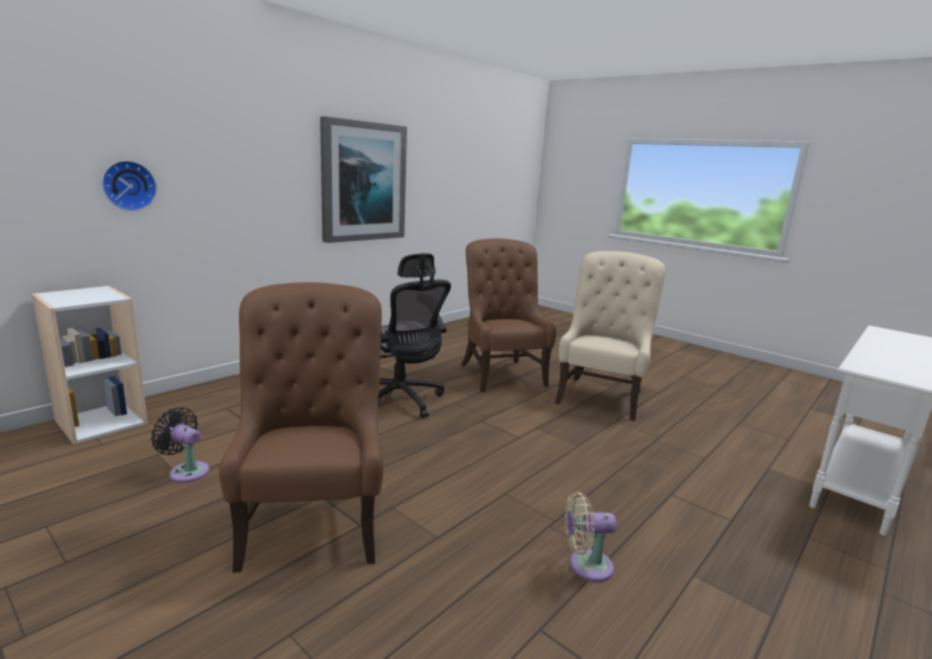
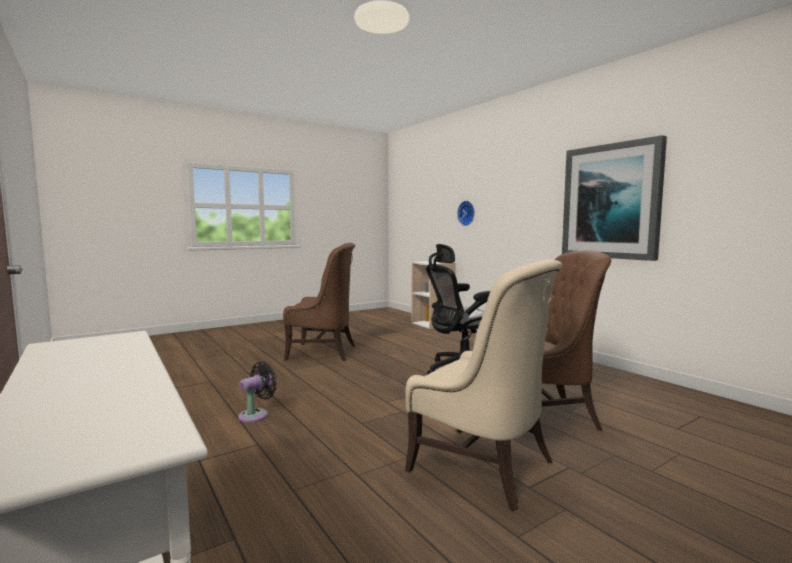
camera: 105 degrees right, 10 degrees down
(186, 471) = (380, 336): black fan -> black fan (256, 415)
(586, 566) = (229, 396): beige fan -> none

